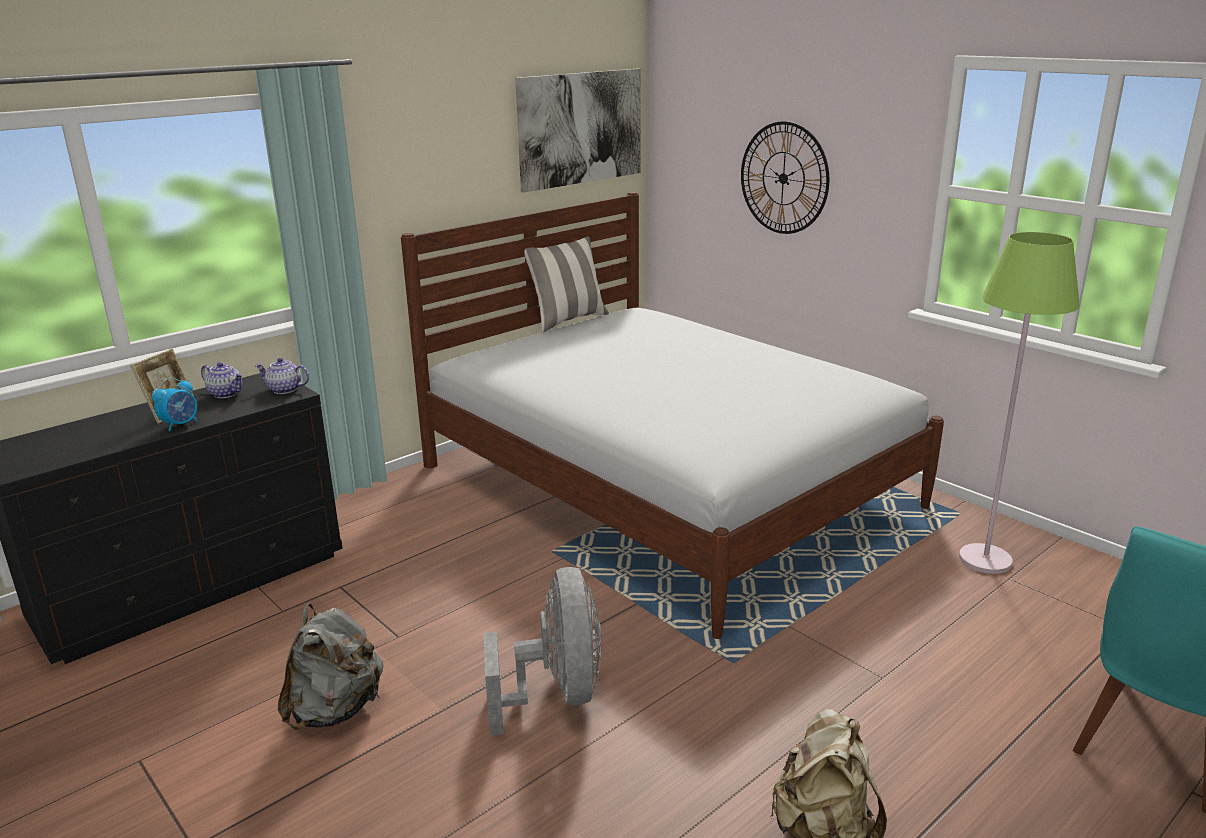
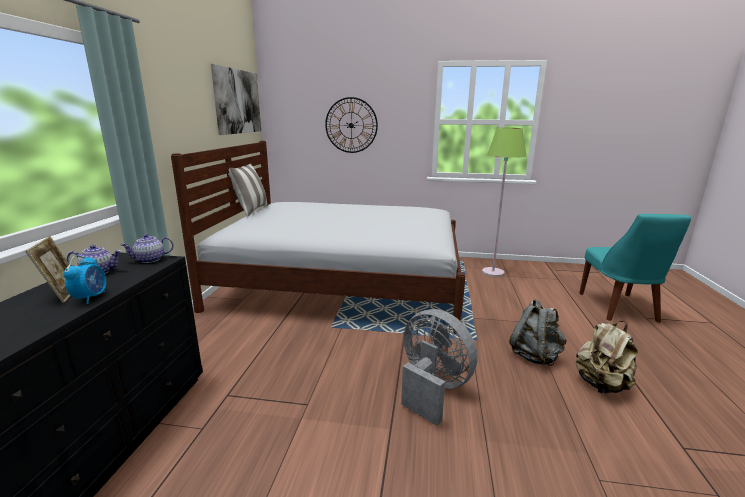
camera: 40 degrees left, 5 degrees down
(335, 710) = (328, 466): grey backpack -> grey backpack (535, 356)

